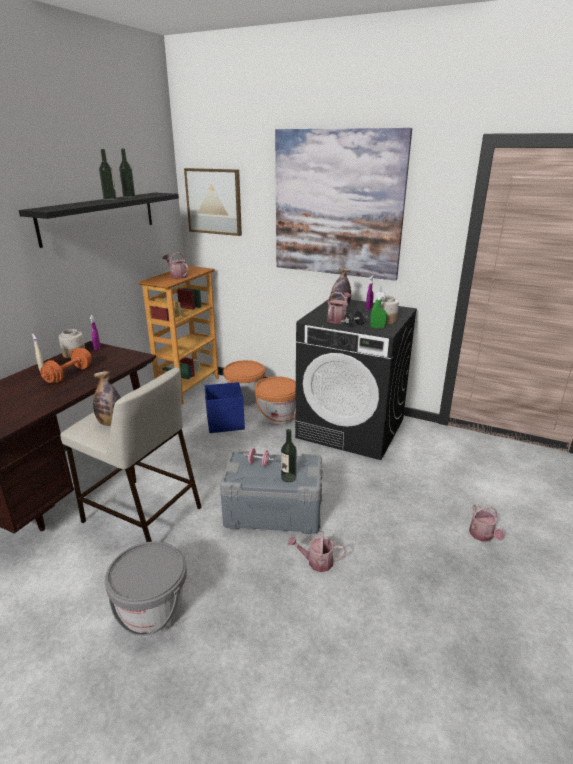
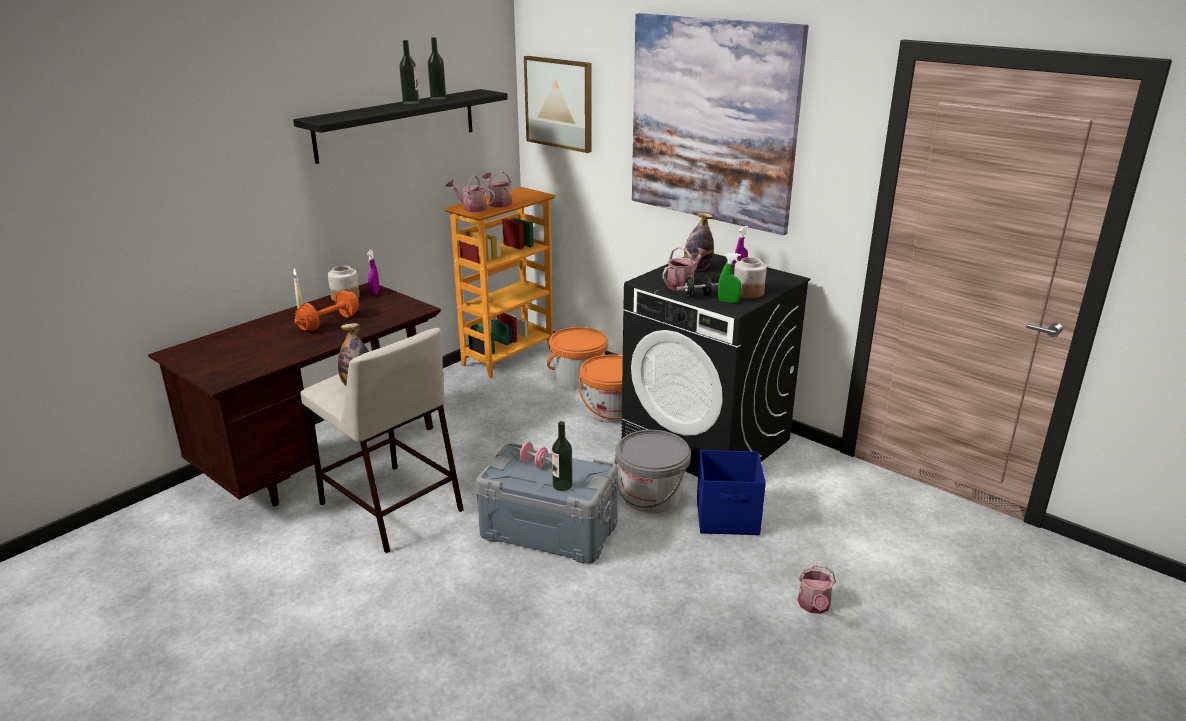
camera: 15 degrees right, 0 degrees up
(152, 611) = (365, 611): grey bucket -> grey bucket (651, 497)
(226, 423) = (537, 411): blue storage box -> blue storage box (728, 518)
(316, 562) = (575, 596): watering can -> watering can (471, 208)

